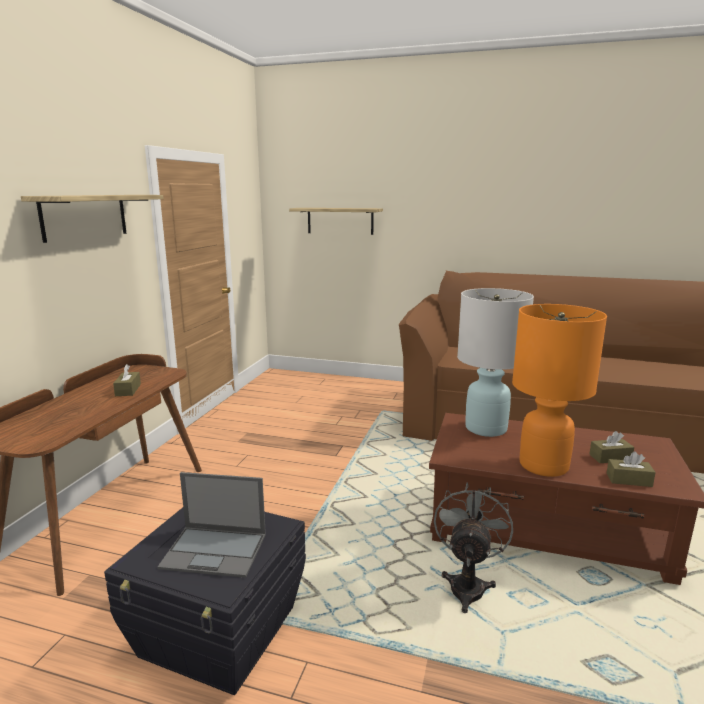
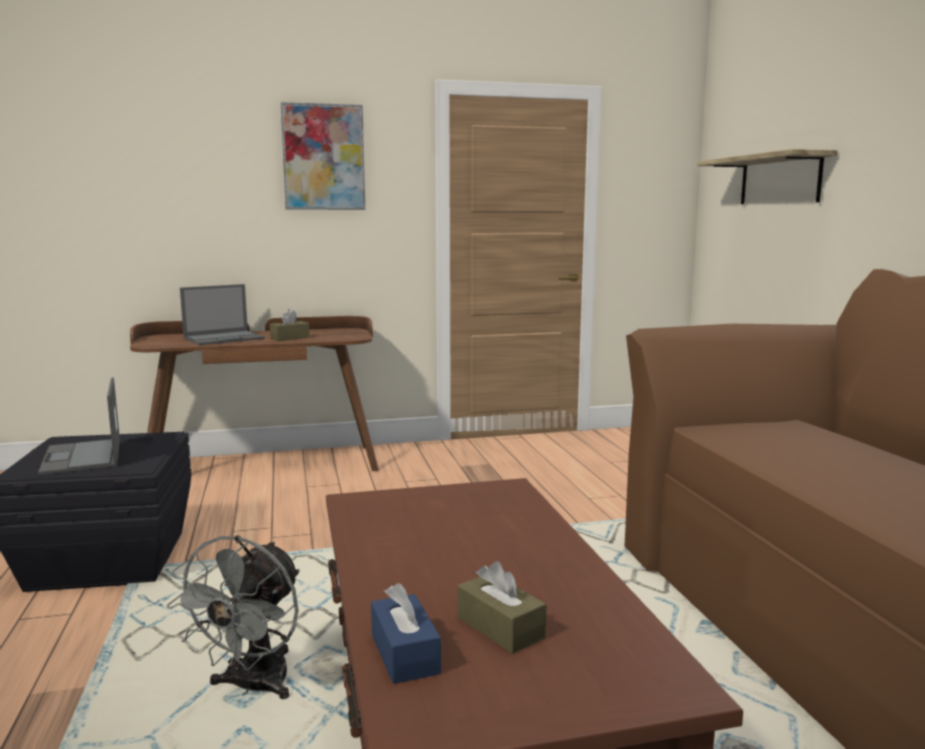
camera: 60 degrees right, 5 degrees down
(74, 411) = (225, 338): none -> laptop
(85, 216) = (323, 157): shelf -> picture
(467, 584) = (252, 687): grey fan -> grey fan turned 120 degrees clockwise
(486, 428) = (498, 510): white table lamp -> none
(543, 465) = (391, 567): orange table lamp -> none
(629, 480) = (405, 654): brown tissue box -> blue tissue box

